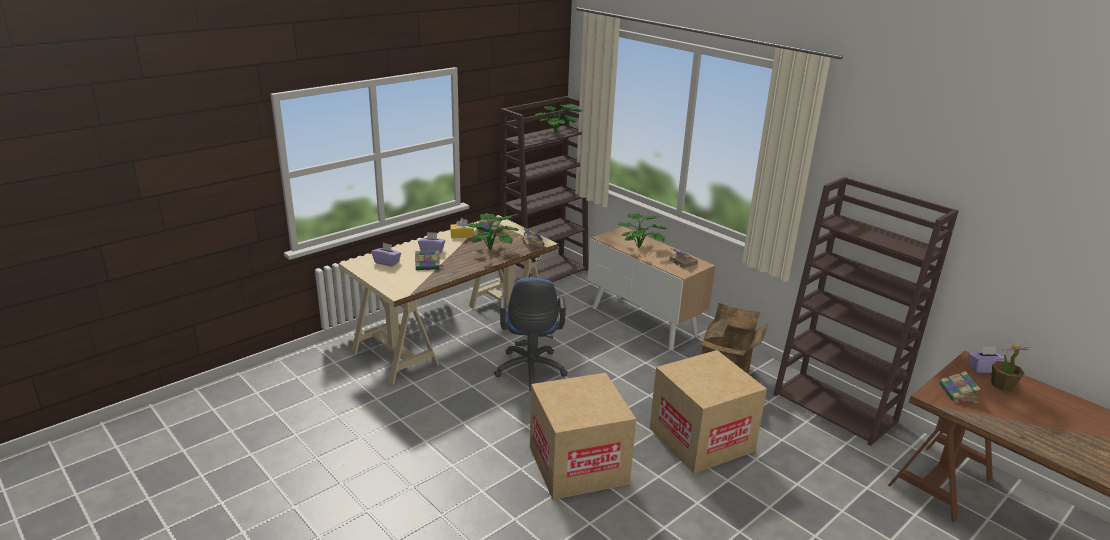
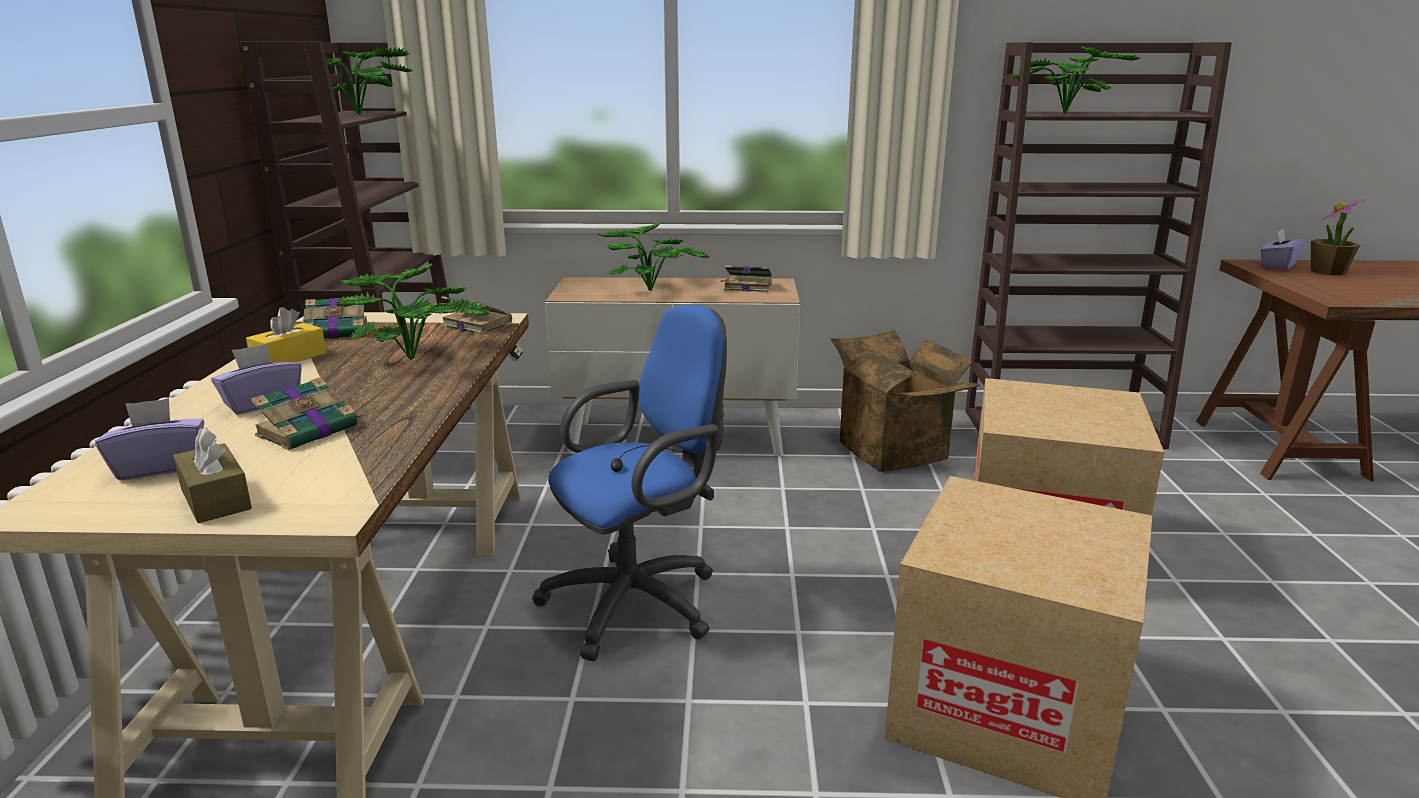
camera: 45 degrees left, 5 degrees down
(384, 277) = (216, 499): none -> brown tissue box
(530, 372) = (640, 601): blue office chair -> blue office chair turned 75 degrees counterclockwise
(851, 229) = (1067, 114): none -> potted plant
(958, 394) = (1339, 290): book -> none

